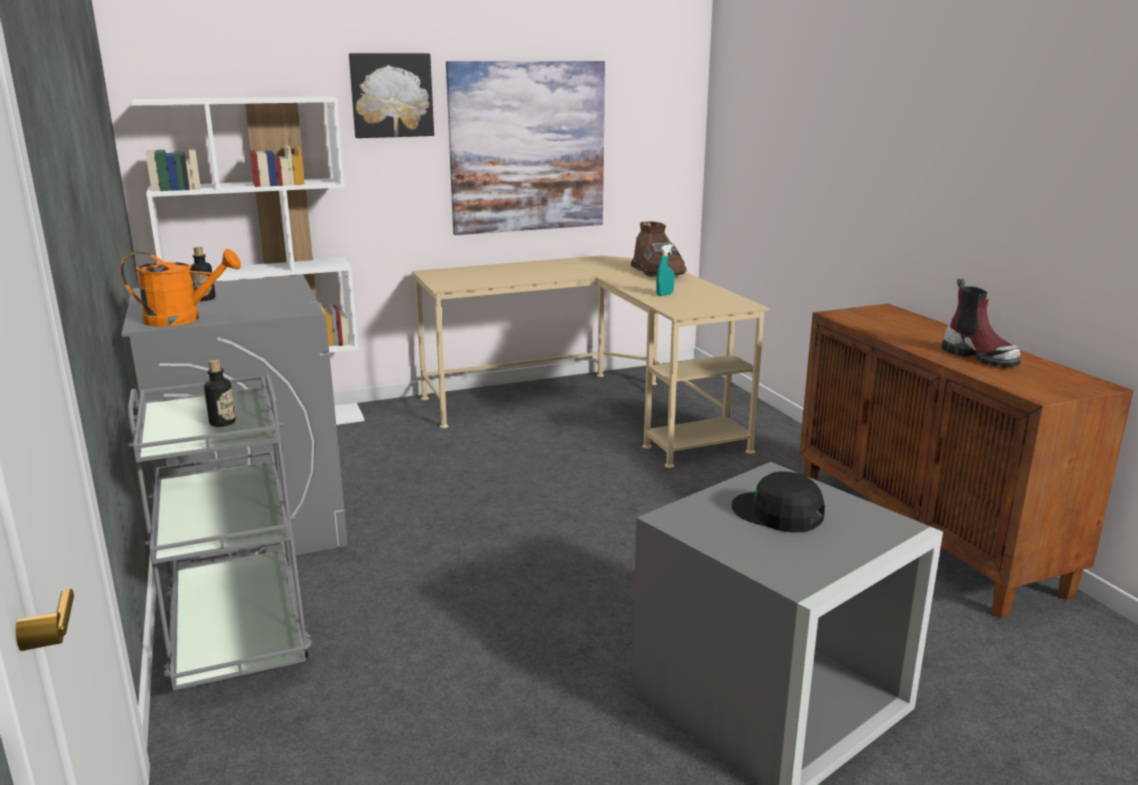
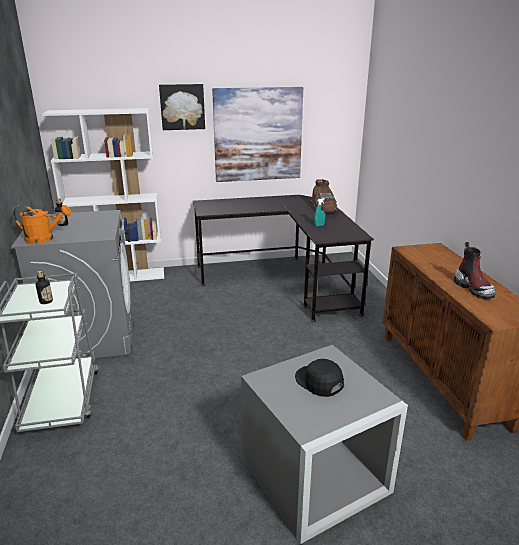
camera: 10 degrees right, 5 degrees up
(591, 409) = (283, 280): beige desk -> black desk

